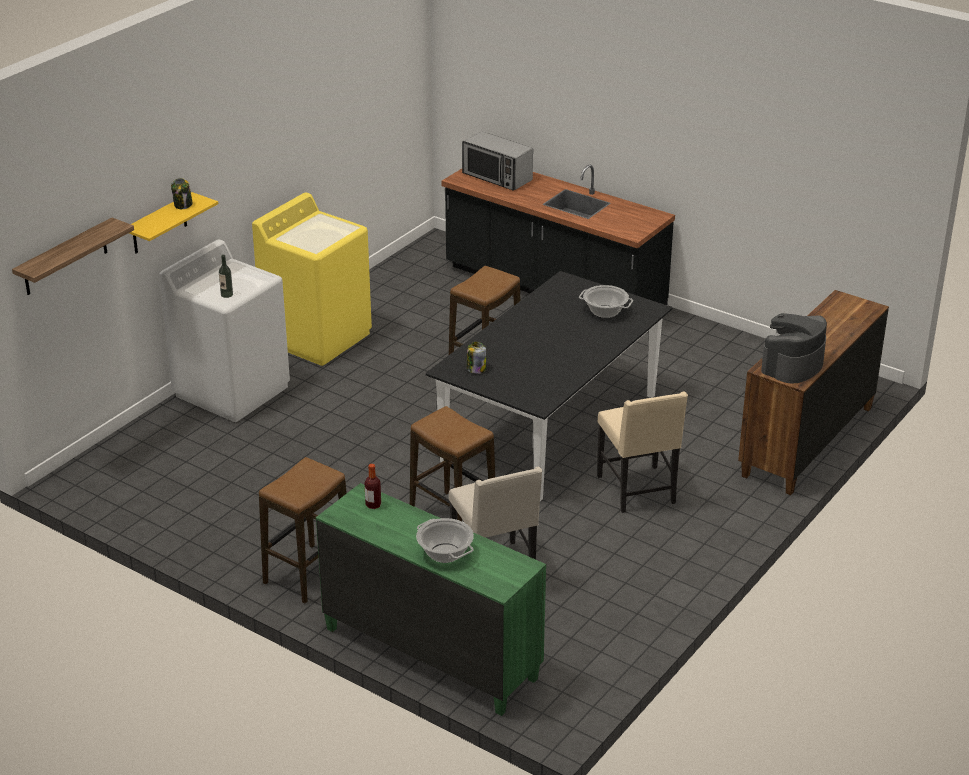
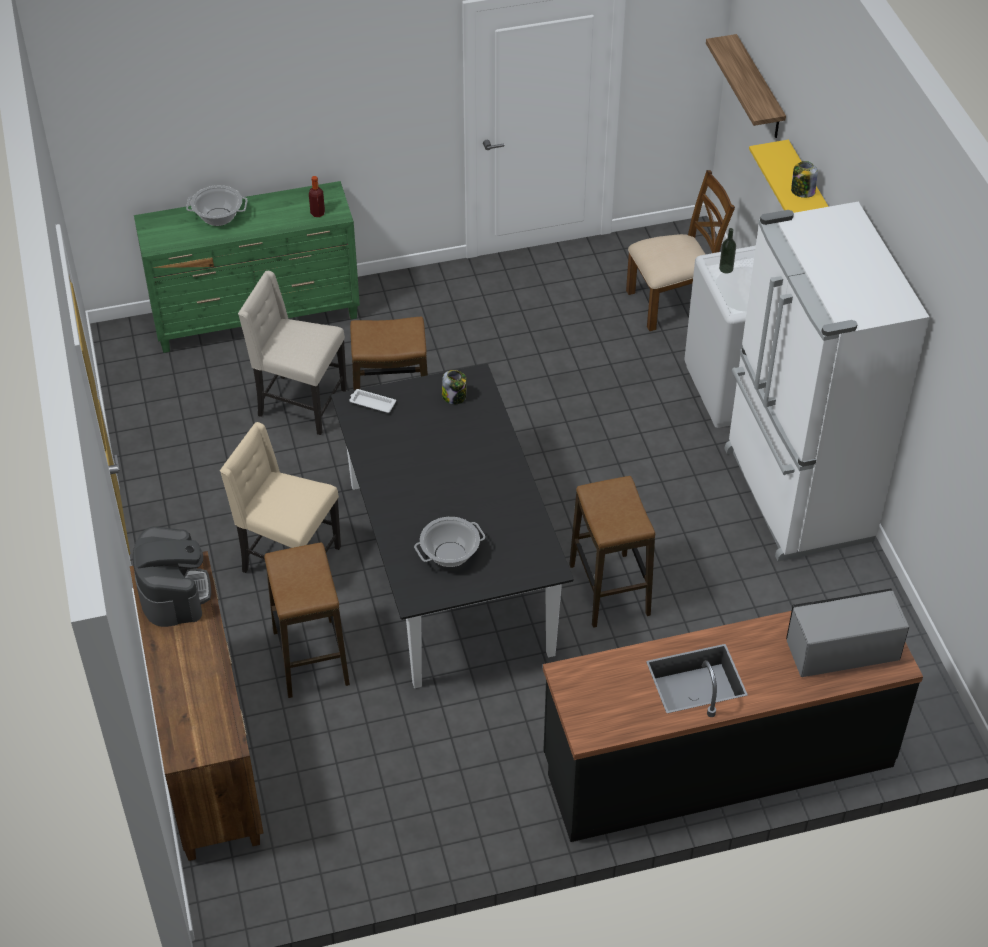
camera: 130 degrees right, 15 degrees up
(166, 456) = (672, 302): none -> brown chair
(308, 574) = (419, 303): stool -> stool (310, 658)
(317, 337) = (795, 496): yellow washing machine -> white fridge
(528, 396) = (372, 403): none -> white tray

